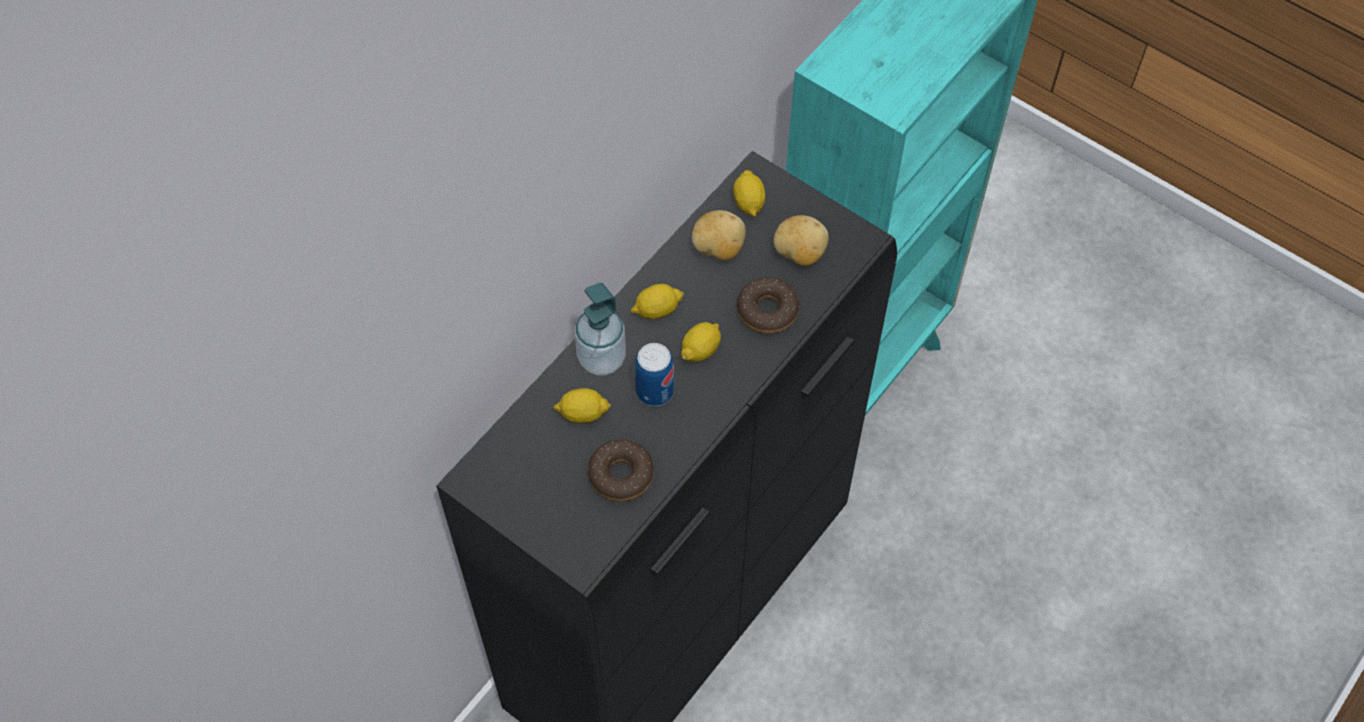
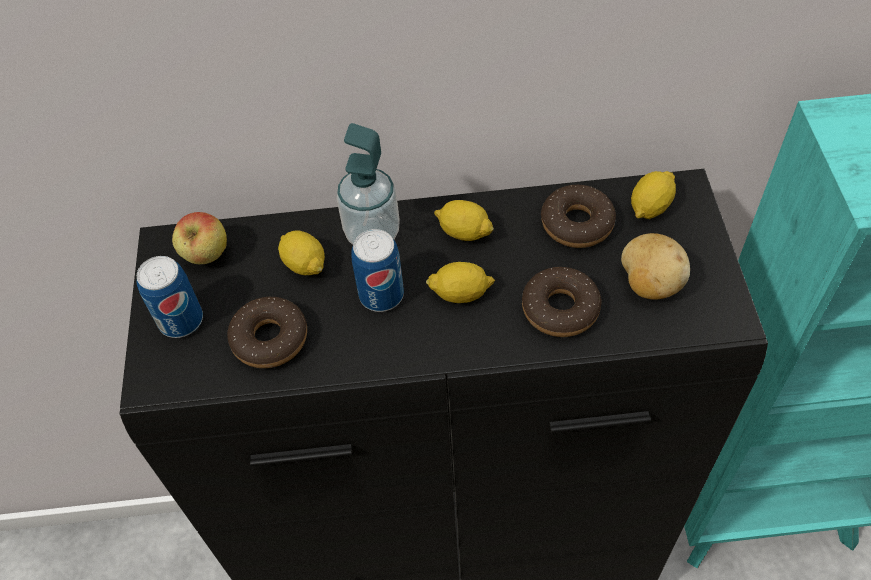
camera: 50 degrees right, 5 degrees down
(511, 463) = (207, 256): none -> apple
(550, 514) = (181, 320): none -> can
(718, 249) = (577, 224): potato -> donut

